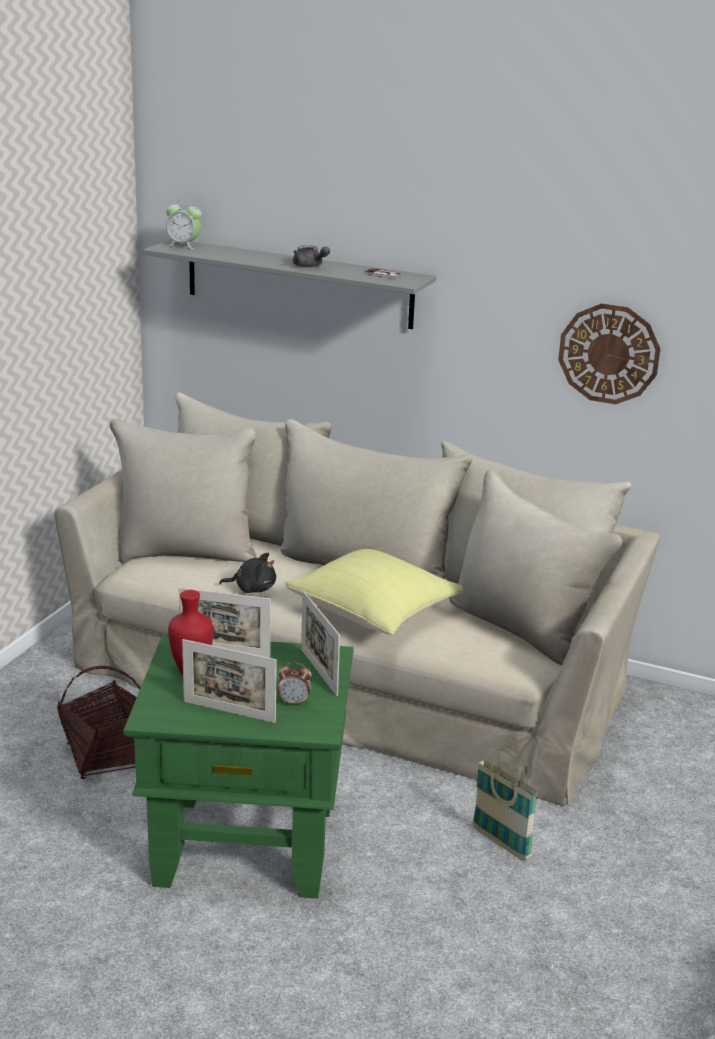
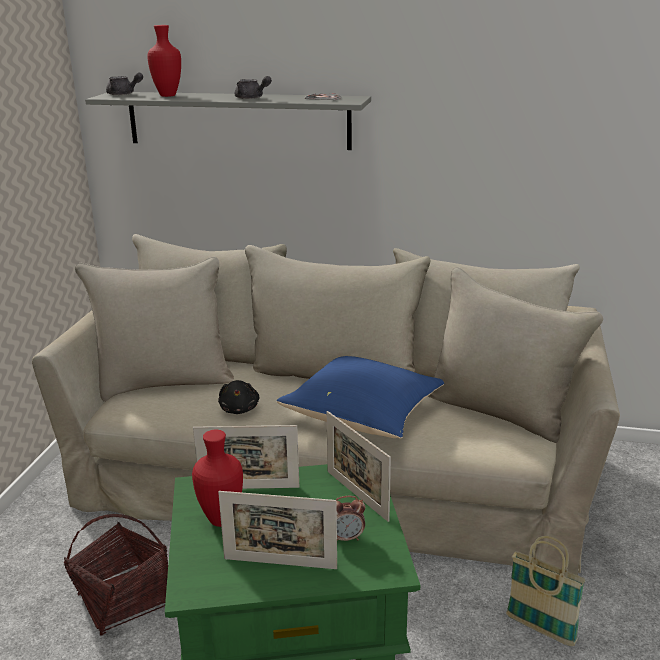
camera: 10 degrees left, 0 degrees up
(183, 245) = (124, 94): alarm clock -> grey teapot
(227, 253) = (168, 96): none -> red vase
(252, 589) = (239, 409): black plush toy -> black plush toy turned 90 degrees clockwise
(376, 613) = (364, 416): yellow pillow -> blue pillow
(609, 353) = (540, 150): wall clock -> none

